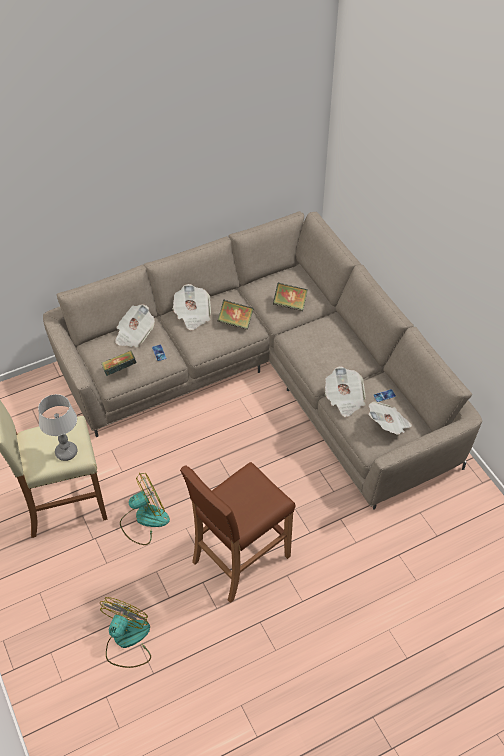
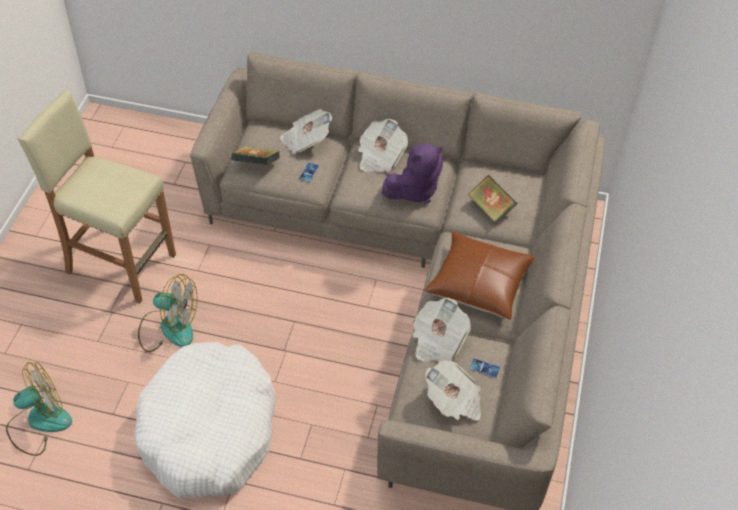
camera: 40 degrees right, 0 degrees up
(66, 453) = (108, 200): table lamp -> none
(235, 322) = (414, 190): book -> purple plush toy
(240, 559) = (209, 430): brown stool -> white dog bed
(330, 351) = (479, 283): none -> brown pillow

